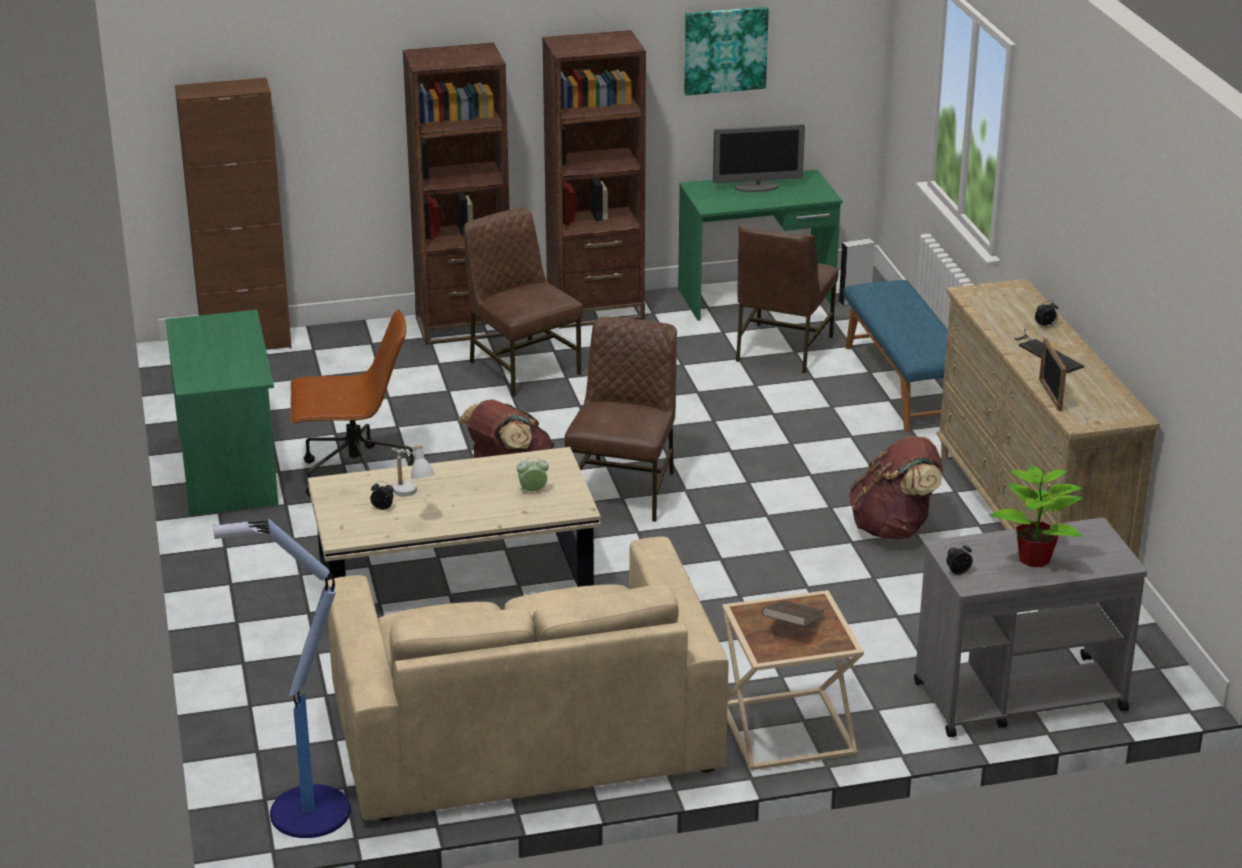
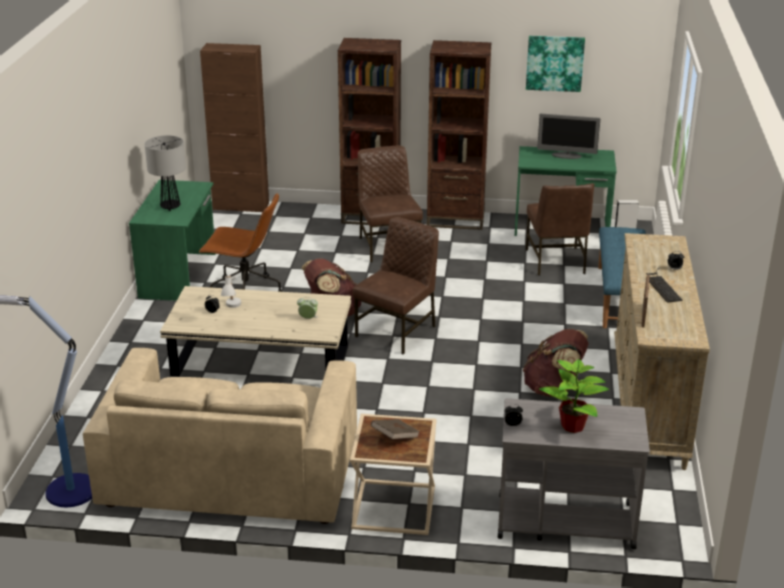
camera: 20 degrees right, 0 degrees up
(221, 359) = (170, 207): none -> table lamp
(781, 349) = (556, 262): brown chair -> brown chair turned 45 degrees counterclockwise

